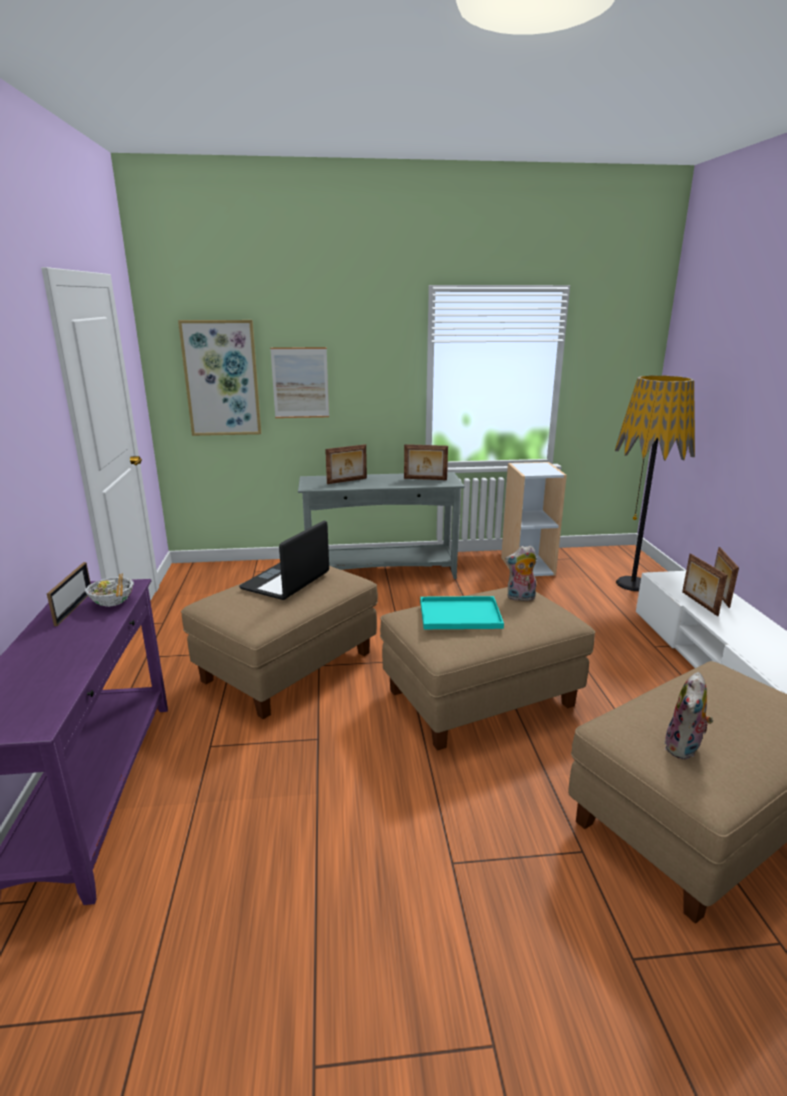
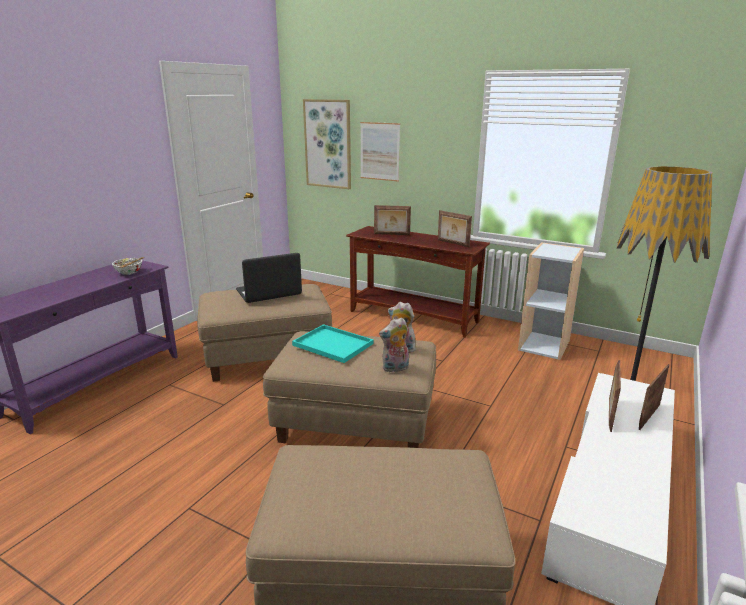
camera: 35 degrees right, 0 degrees up
(74, 608) = (110, 271): picture frame -> none
(381, 572) = (414, 316): grey console table -> brown console table
(684, 748) = (313, 488): plush toy -> plush toy (395, 368)

